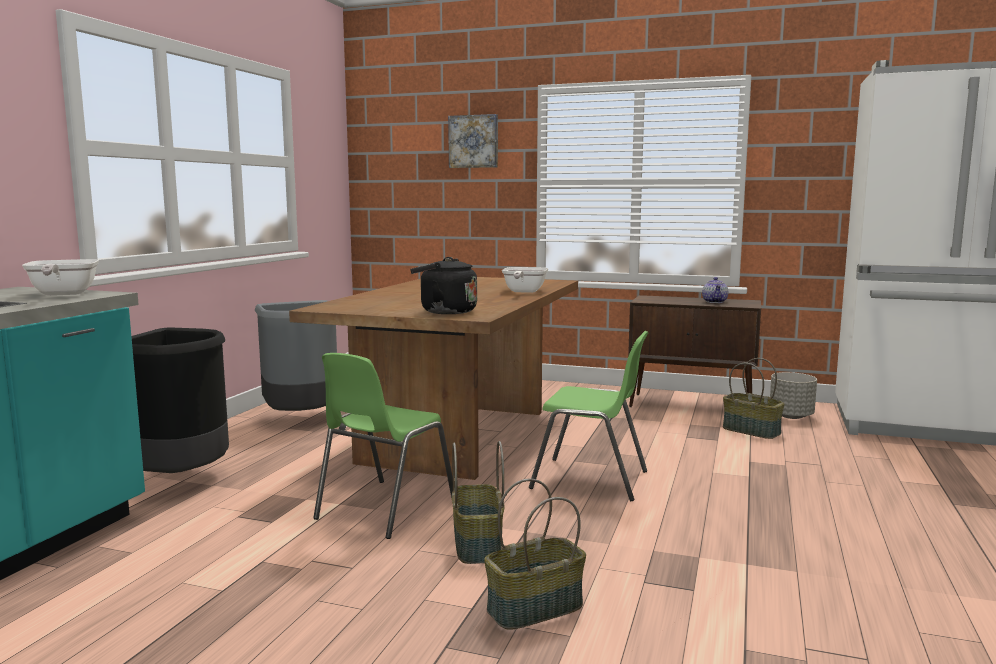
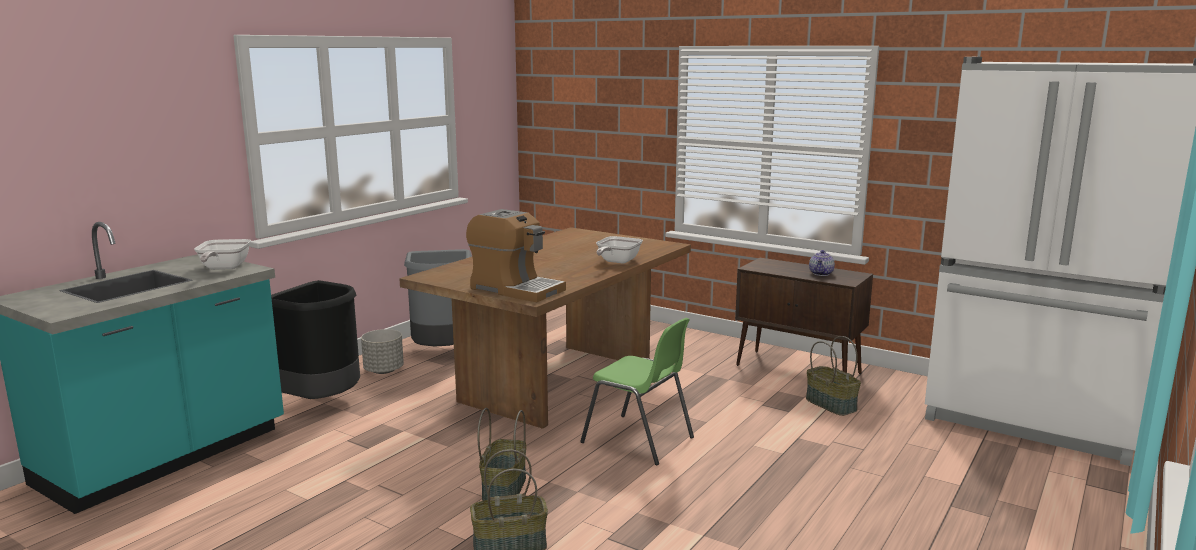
camera: 15 degrees right, 5 degrees up
(383, 509) = (454, 447): green chair -> none
(444, 312) = (516, 289): black kettle -> coffee machine
(474, 141) = (622, 96): picture -> none
(791, 416) = (887, 392): grey planter -> grey planter (383, 371)

